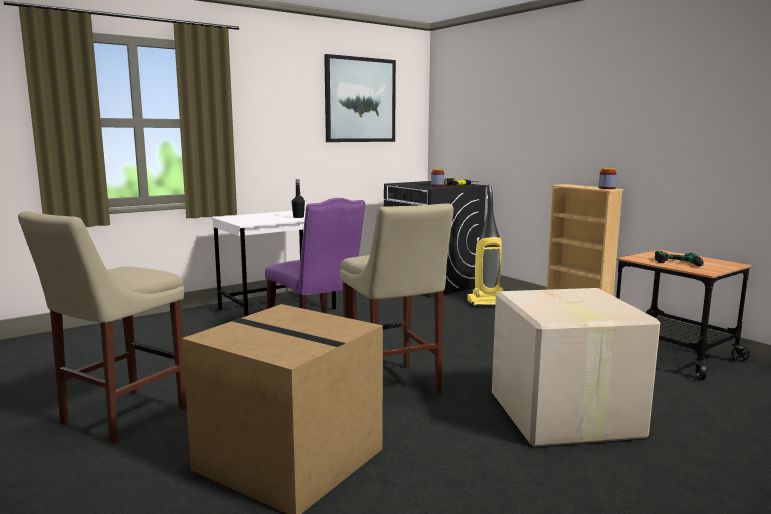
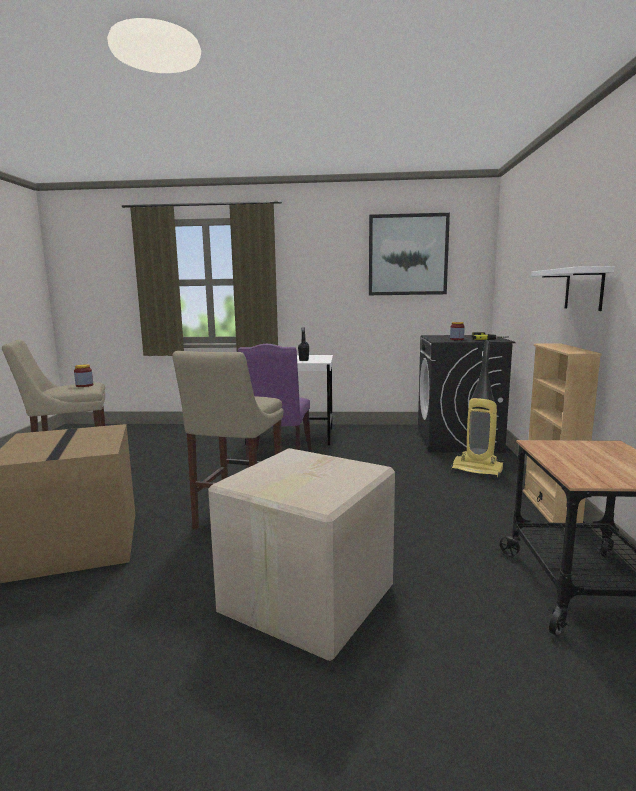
camera: 40 degrees right, 0 degrees up
(588, 141) = (584, 289): none -> white shelf
(606, 188) = (579, 350): jar -> jar (84, 385)
(680, 264) = (578, 463): power drill -> none

